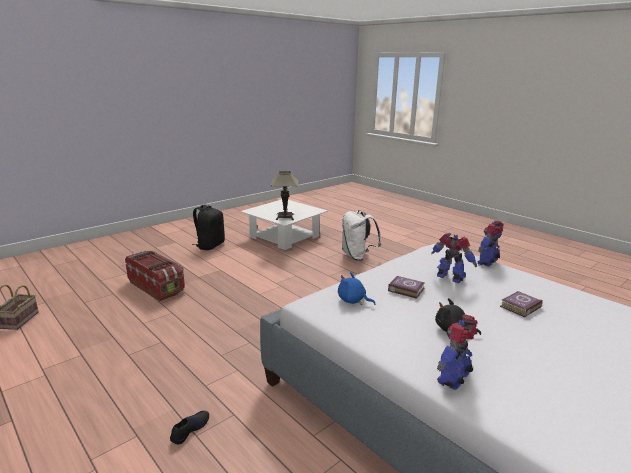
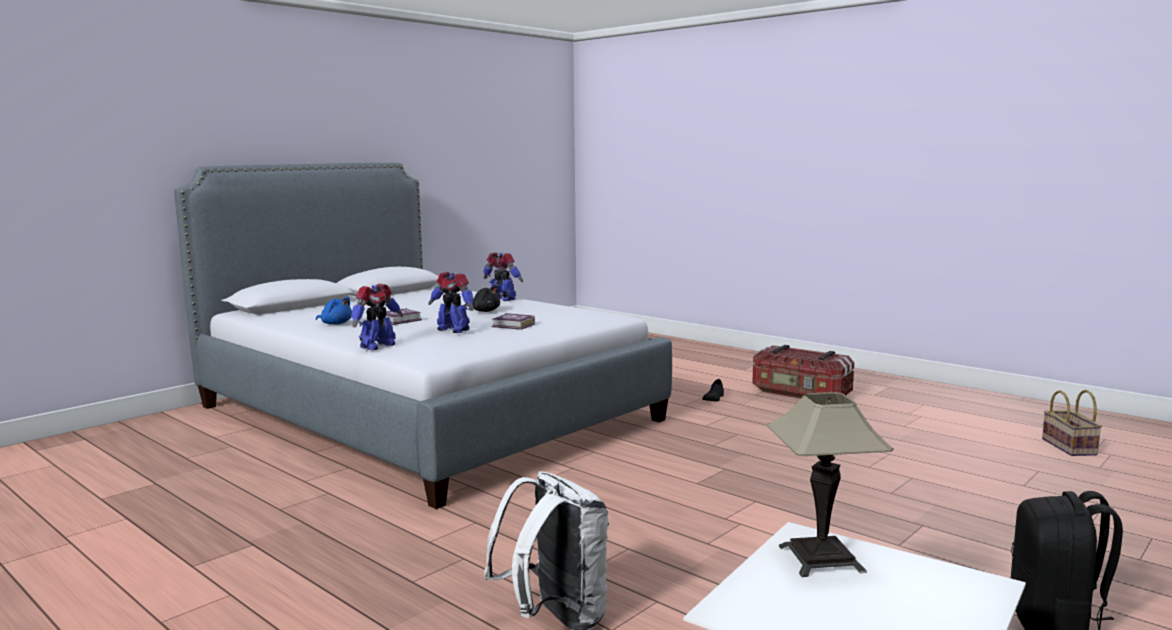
camera: 175 degrees right, 10 degrees down
(156, 287) = (970, 501): storage box -> storage box (800, 394)
(353, 301) = (573, 318): blue plush toy -> blue plush toy (335, 324)
(454, 378) = (502, 299): toy robot -> toy robot turned 90 degrees counterclockwise

